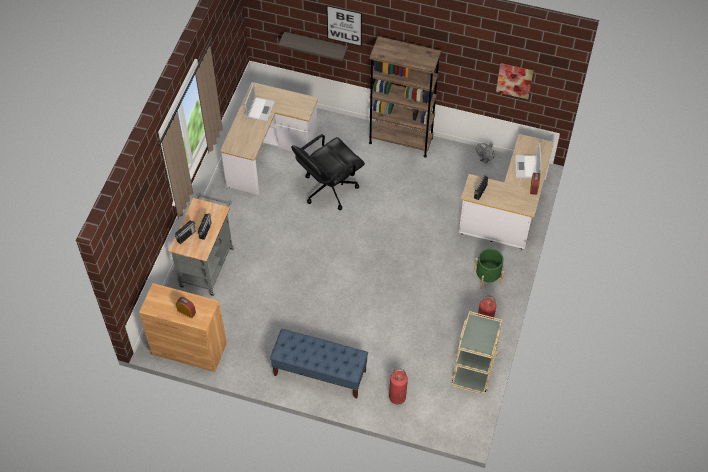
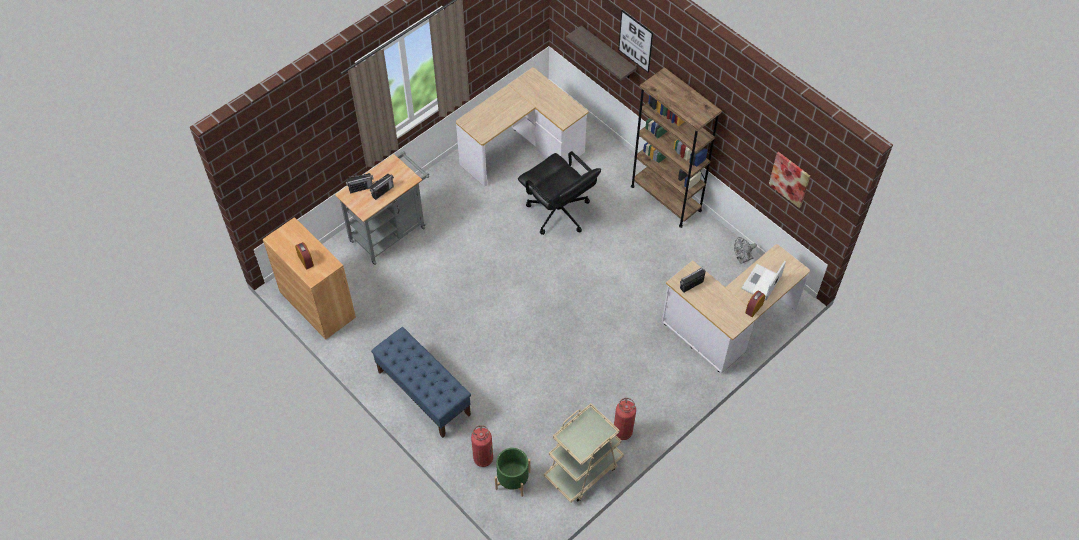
camera: 30 degrees right, 0 degrees up
(260, 109) = (523, 97): laptop -> none
(328, 188) = (558, 213): black office chair -> black office chair turned 120 degrees counterclockwise
(487, 277) = (661, 383): green planter -> green planter (513, 480)

